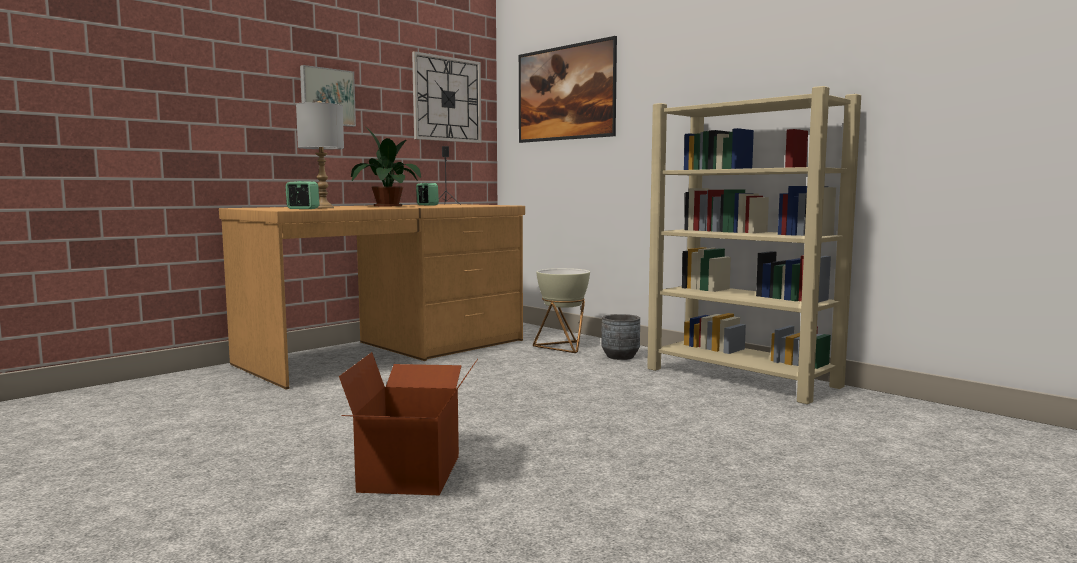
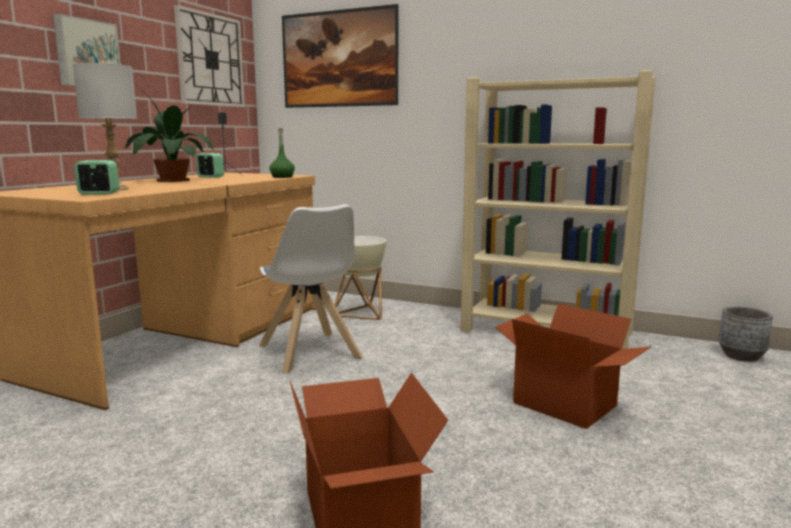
camera: 20 degrees left, 5 degrees up
(482, 371) = (310, 353): none -> chair
(488, 205) = (282, 177): none -> green bottle
(620, 356) = (423, 319): grey planter -> grey planter (741, 356)
(686, 431) = (565, 404): none -> cardboard box

